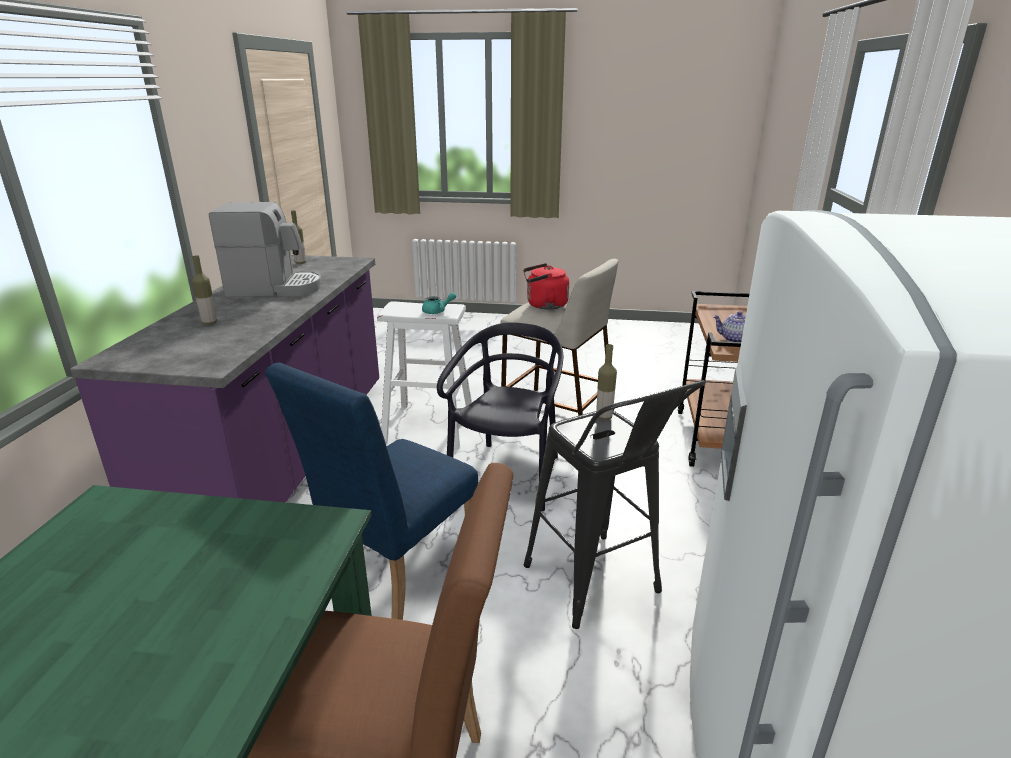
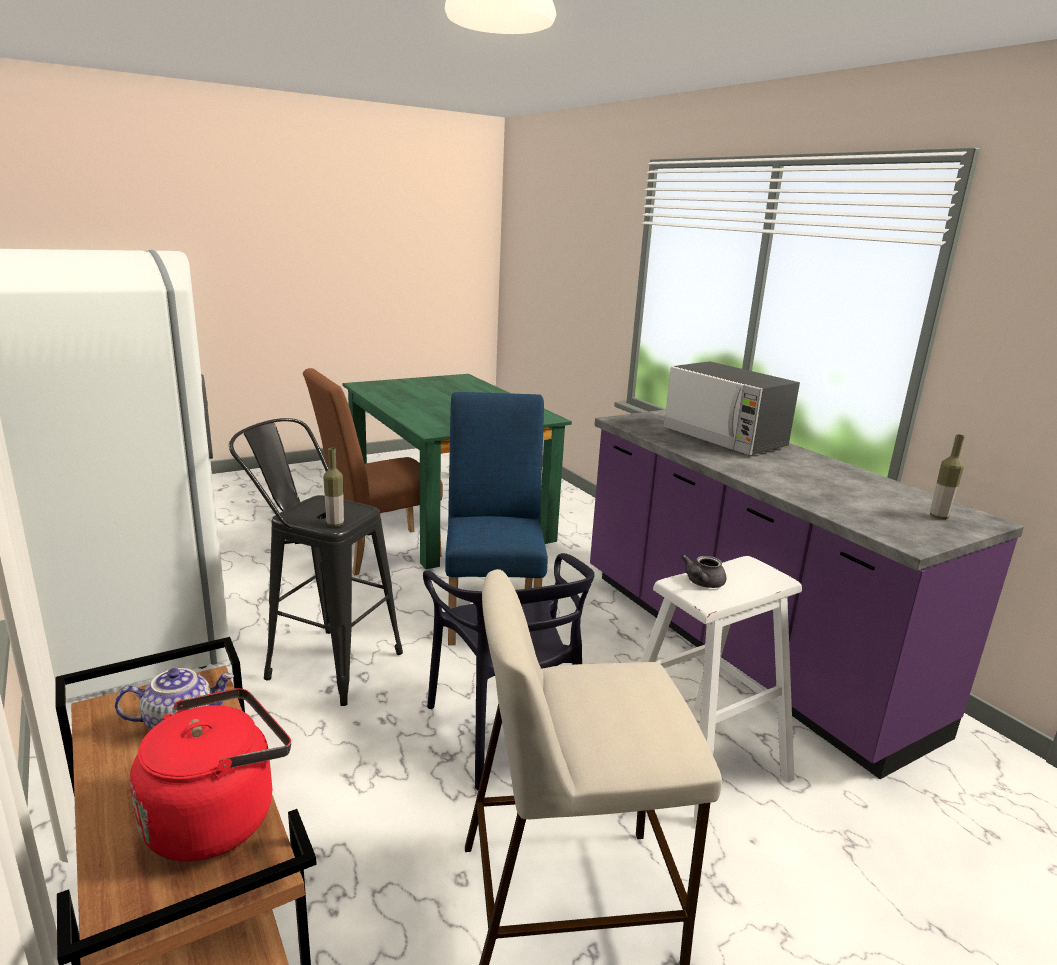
camera: 140 degrees right, 5 degrees down
(209, 323) = (724, 438): bottle -> microwave
(275, 288) = (808, 475): coffee machine -> none
(437, 311) = (702, 583): turquoise teapot -> grey teapot
(544, 305) = (638, 714): red kettle -> red kettle (218, 816)

